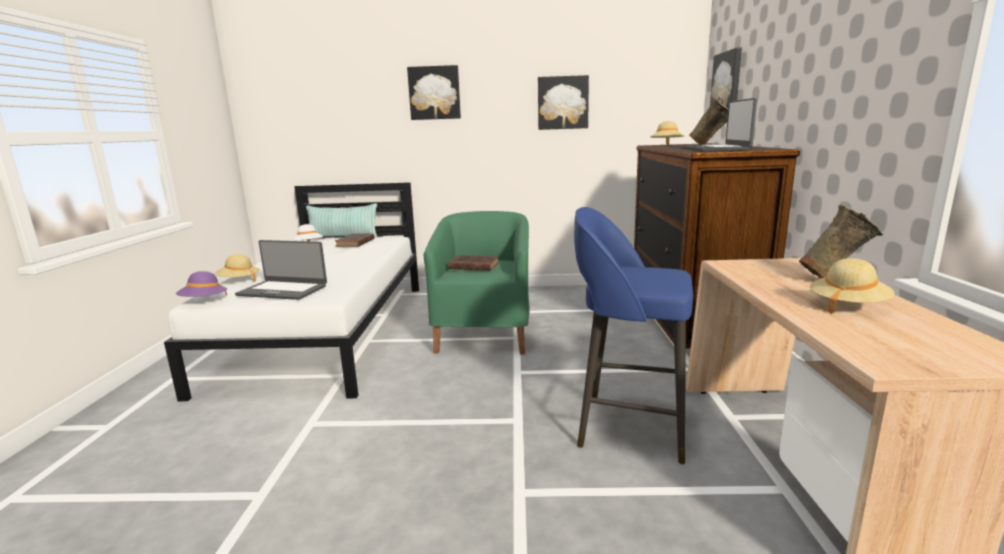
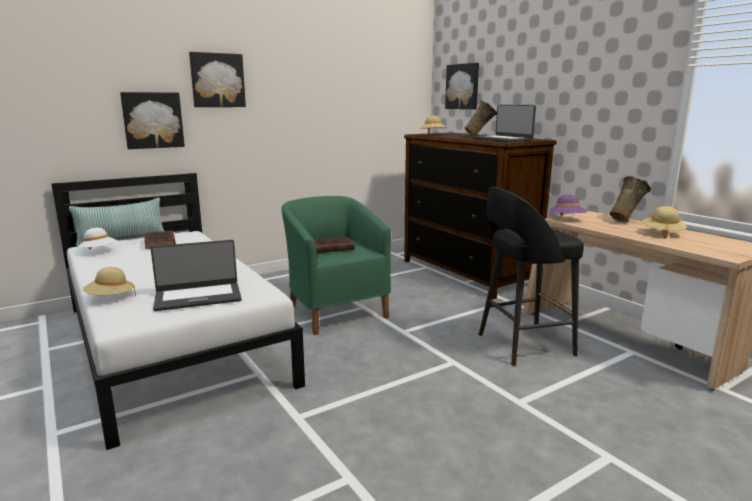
camera: 35 degrees left, 0 degrees up
(204, 302) = (126, 324): purple hat -> purple hat (567, 219)
(562, 103) = (333, 95): picture -> picture (152, 120)
(628, 427) = (522, 345): blue stool -> black stool

